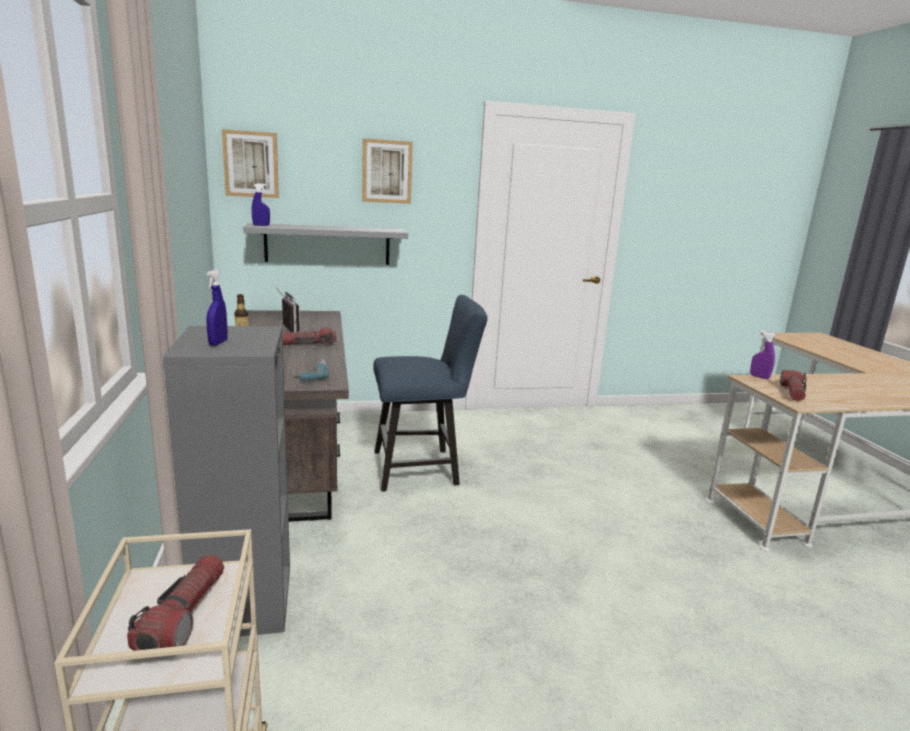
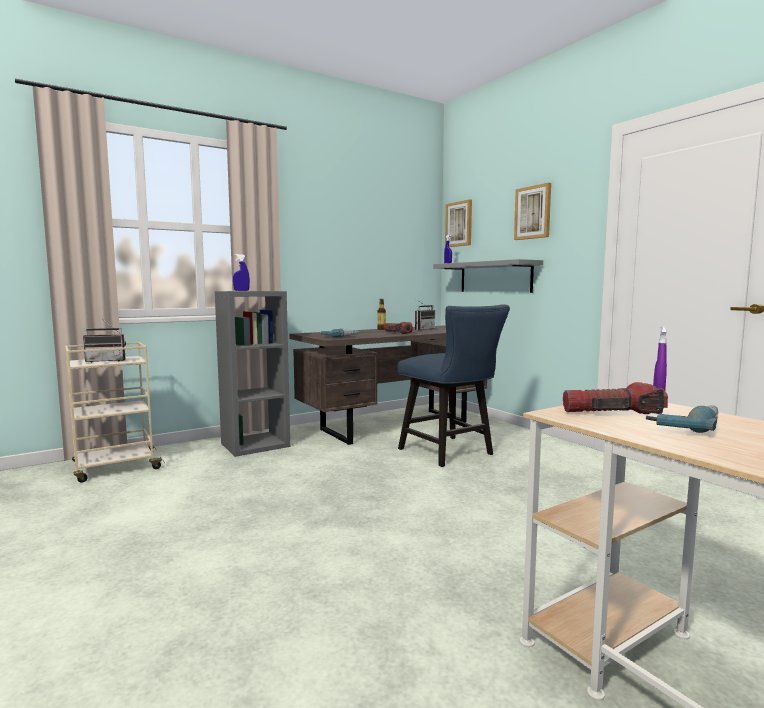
camera: 70 degrees right, 10 degrees down
(184, 616) = (107, 361): flashlight -> radio
(818, 389) = (685, 425): none -> power drill

